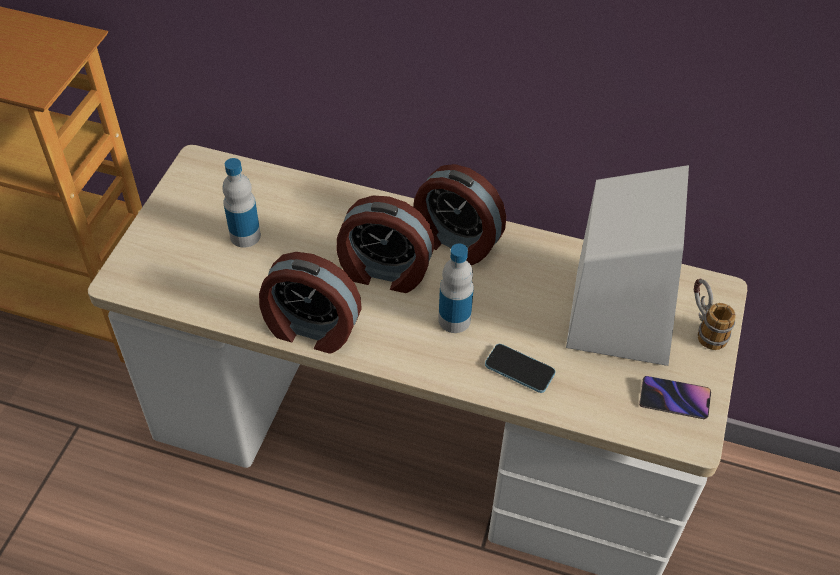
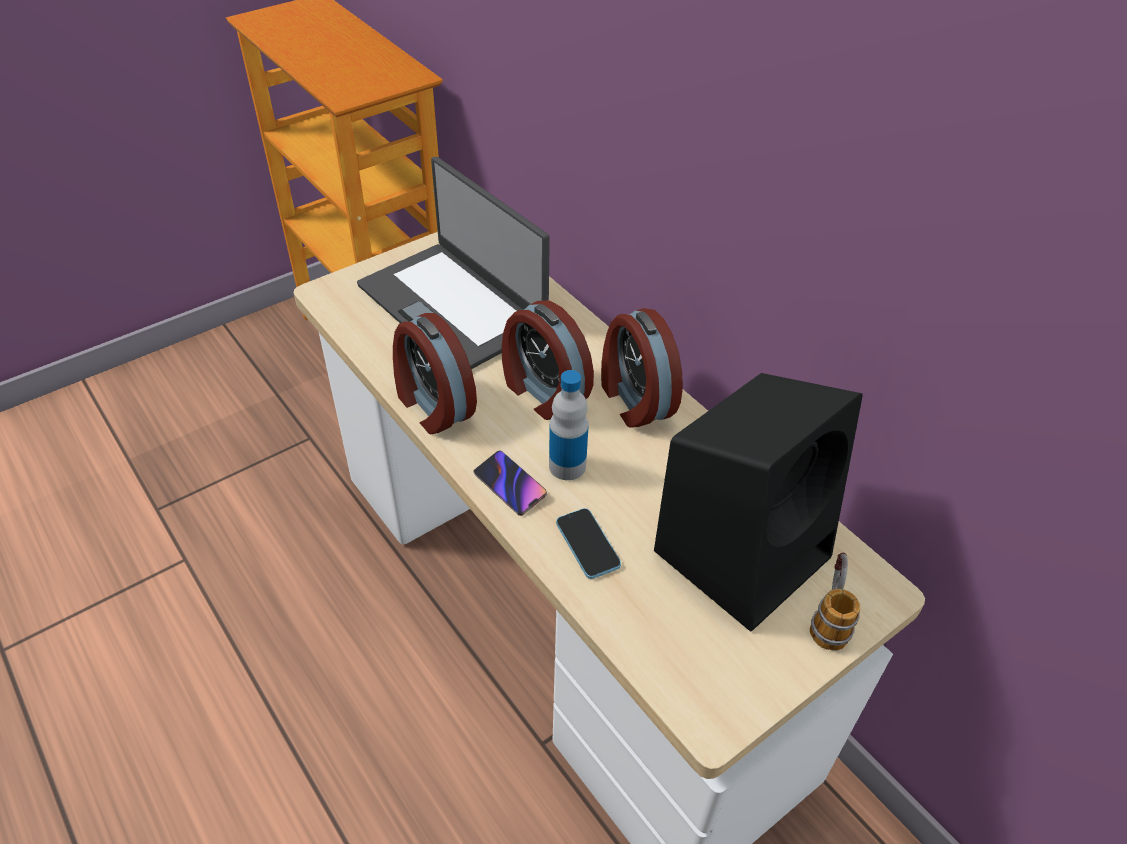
camera: 35 degrees right, 5 degrees down
(245, 236) = (453, 306): bottle -> laptop
(620, 313) = (744, 550): white speaker -> black speaker
(674, 399) = (726, 669): phone -> phone (510, 485)

